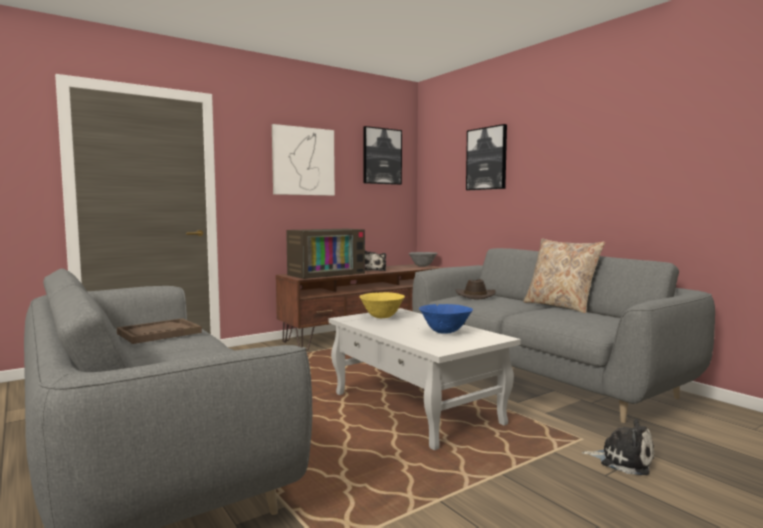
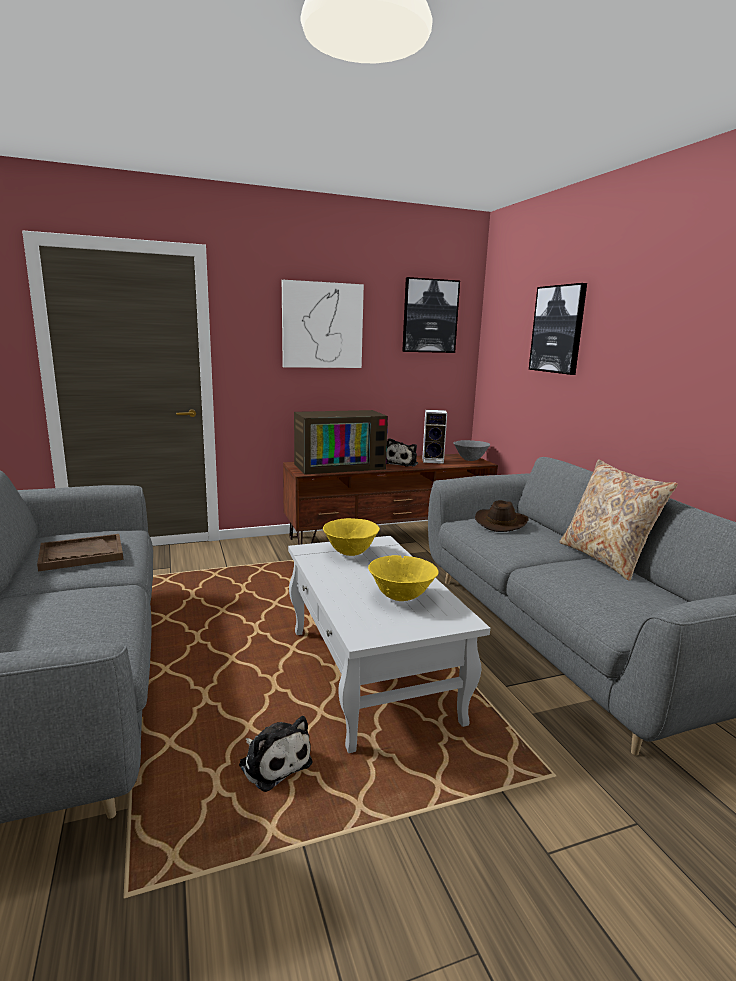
camera: 15 degrees right, 10 degrees up
(395, 268) = (433, 460): none -> speaker
(444, 332) = (401, 597): blue bowl -> yellow bowl
(623, 460) = (590, 830): plush toy -> plush toy (273, 761)

